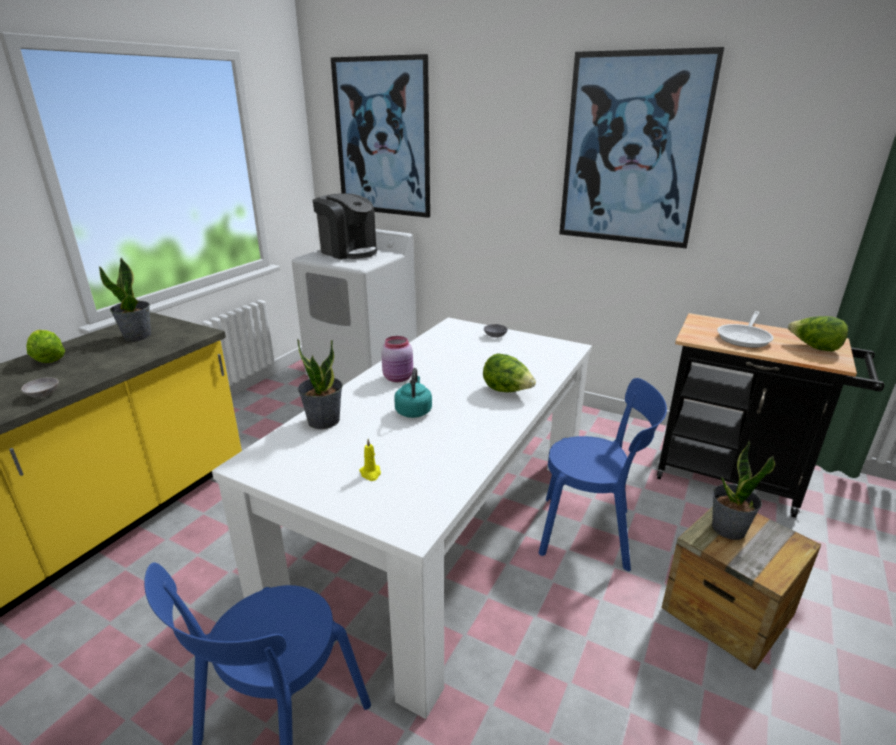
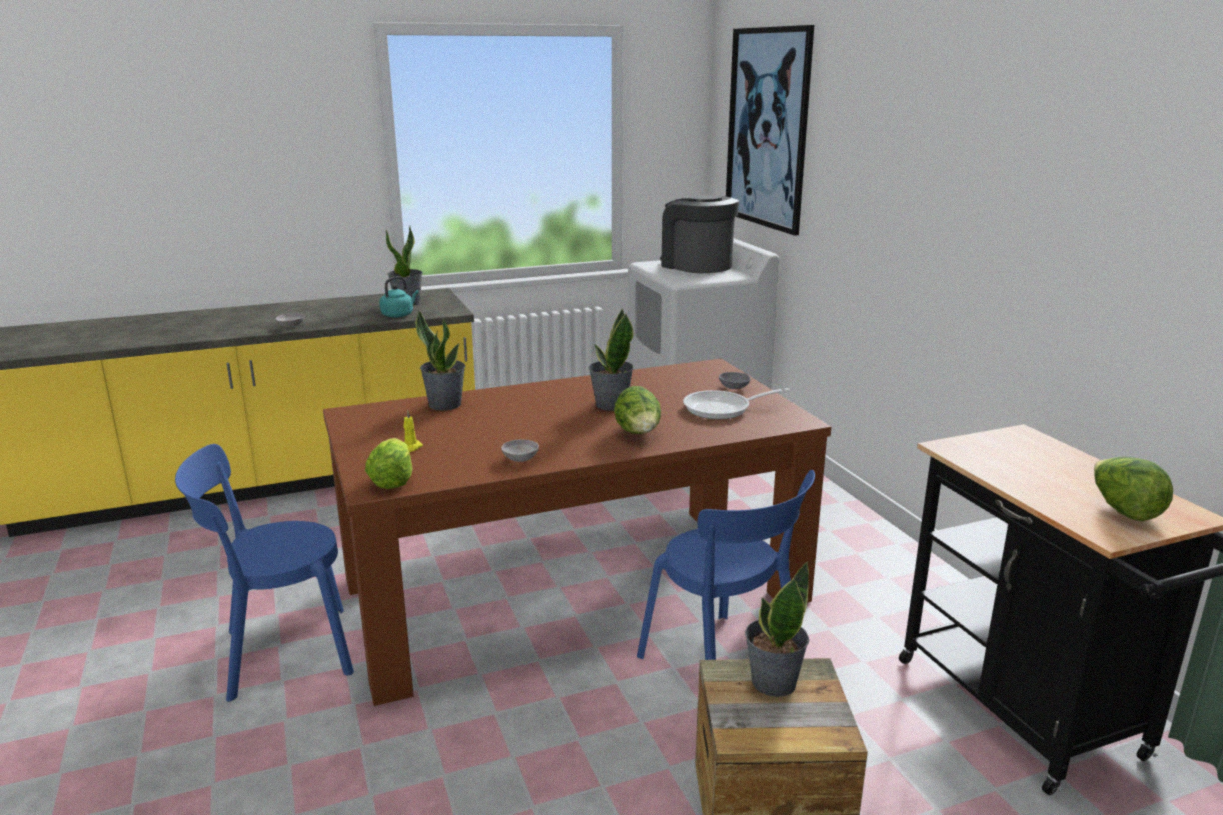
camera: 40 degrees right, 5 degrees down
(48, 359) = (330, 305): lettuce -> lettuce (392, 481)
(348, 251) = (696, 265): coffee machine -> coffee machine turned 150 degrees clockwise
(399, 378) = (563, 394): pink jar -> none
(413, 410) = (525, 420): turquoise kettle -> turquoise kettle (399, 315)
(440, 529) = (574, 590): white dining table -> brown dining table
(447, 375) = (611, 405): none -> potted plant
(472, 444) = (520, 459): none -> grey bowl
(632, 151) = (1004, 165): picture -> none
(745, 337) = (1035, 469): frying pan -> frying pan (723, 409)

